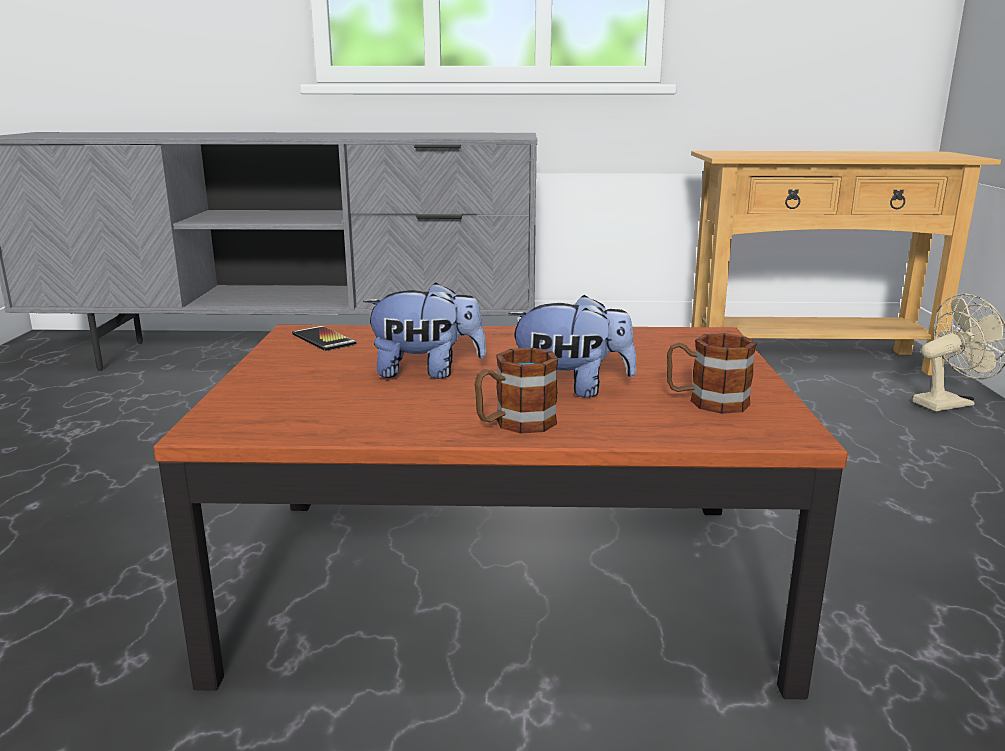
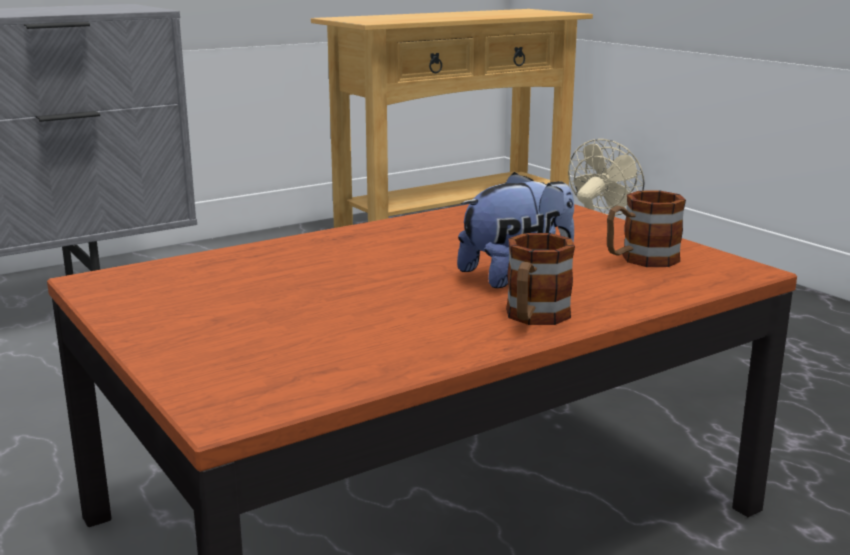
camera: 35 degrees left, 0 degrees up
(323, 339) = (153, 283): phone -> none
(426, 372) = (348, 291): plush toy -> none

